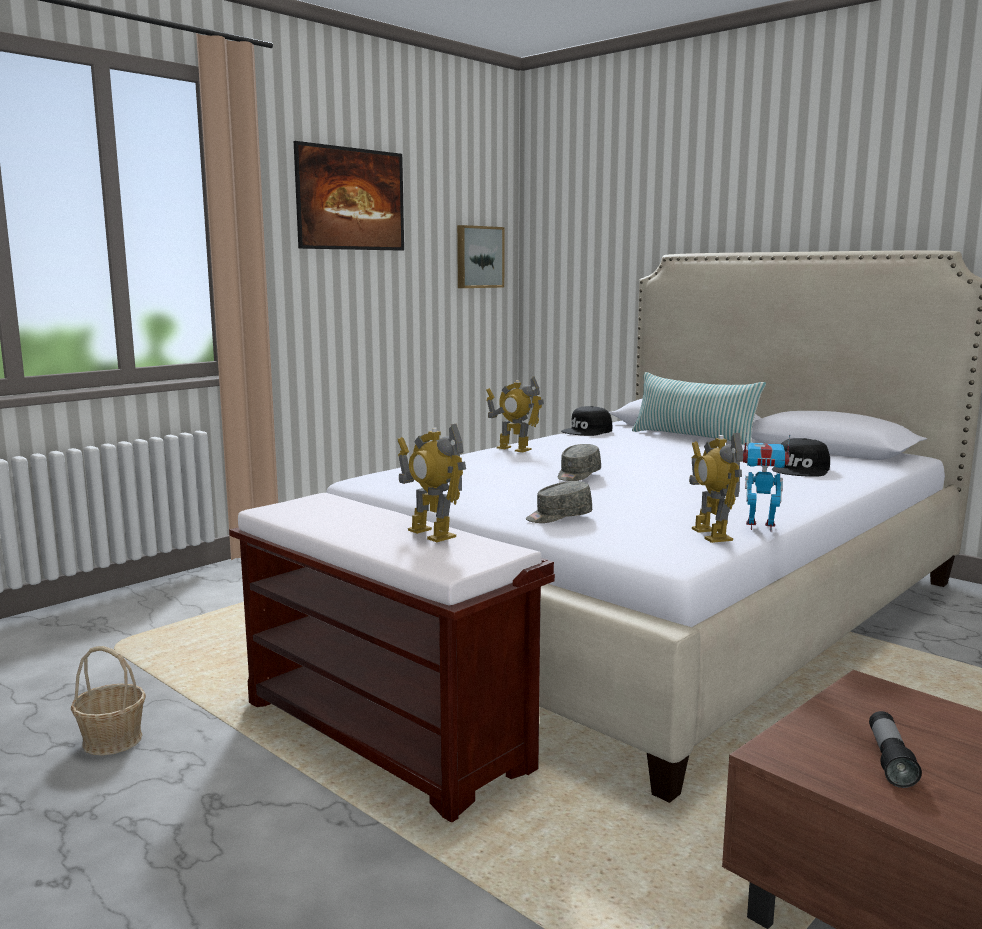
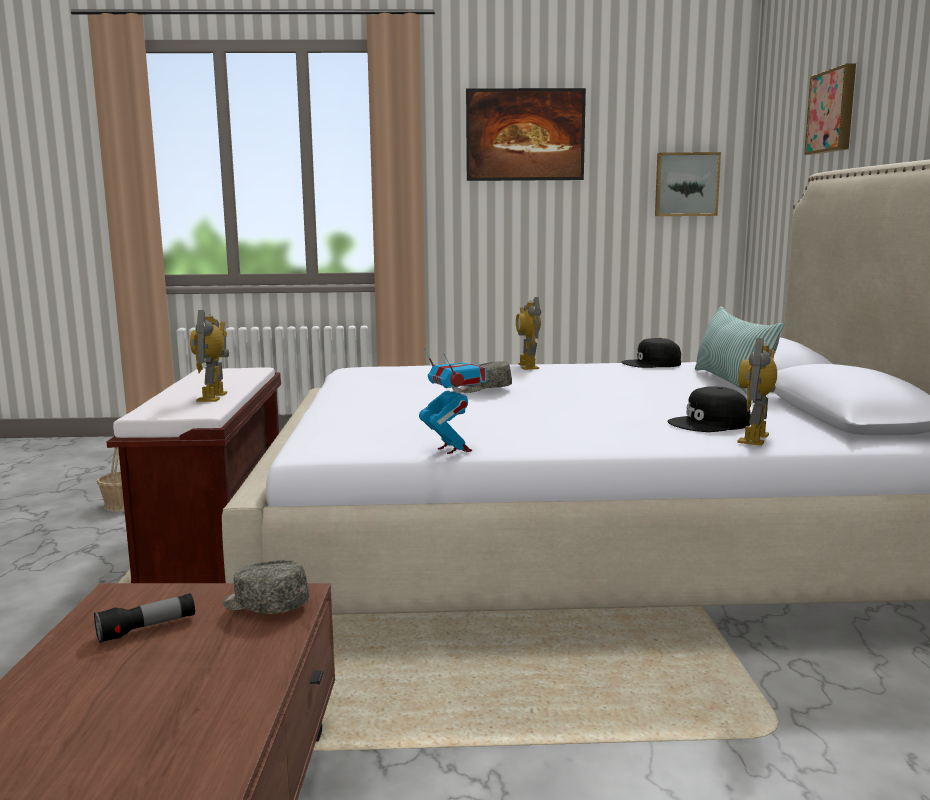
camera: 45 degrees right, 0 degrees up
(558, 517) = (350, 410): grey cap -> grey cap (264, 605)
(660, 202) = (833, 111): none -> picture
(711, 534) = (394, 444): toy robot -> toy robot (755, 439)

